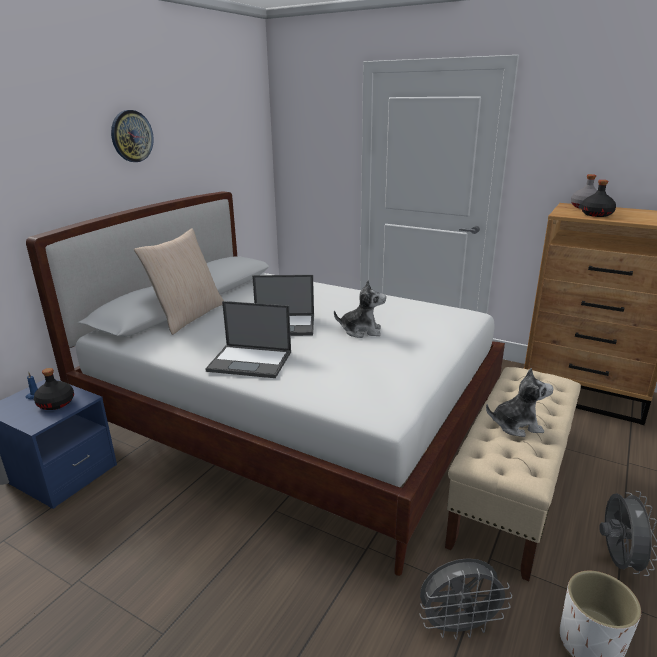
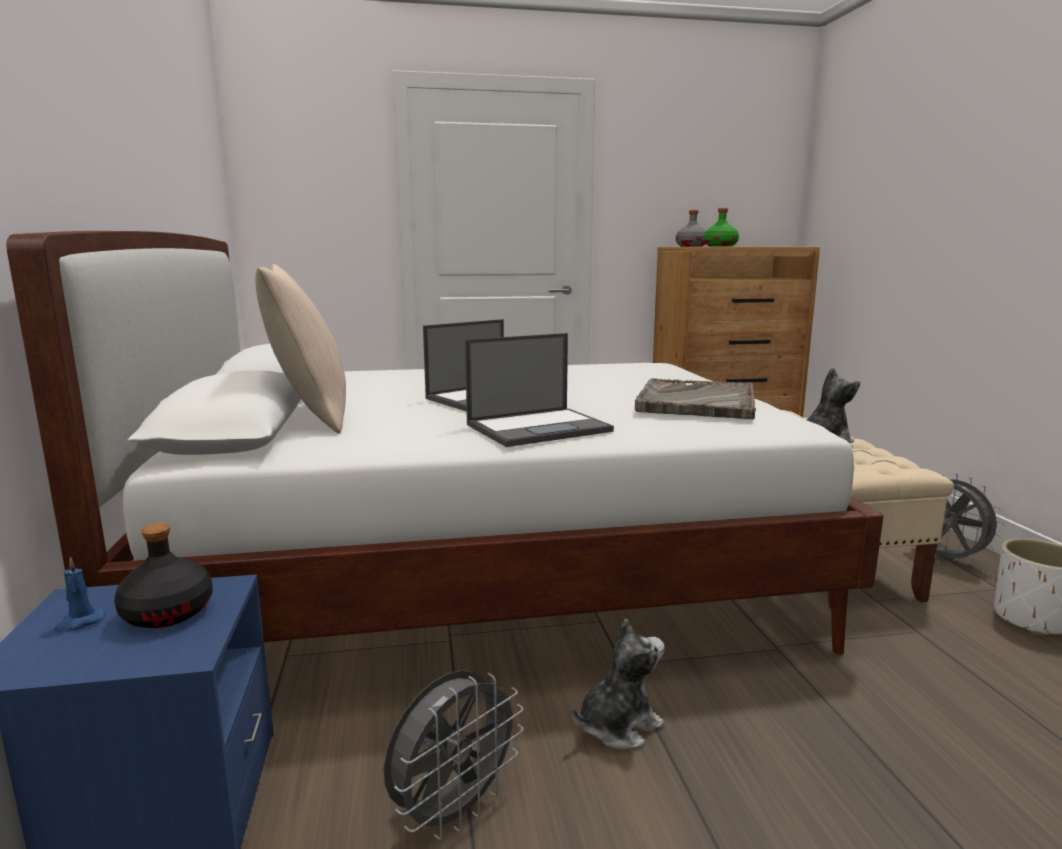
camera: 40 degrees left, 10 degrees down
(131, 136) = (109, 94): wall clock -> none
(361, 331) = (590, 388): plush toy -> plush toy (617, 726)
(376, 368) = (696, 401): none -> grey tray
(458, 626) = (952, 663): grey fan -> grey fan (454, 811)
(596, 214) = (720, 246): black bottle -> green bottle

